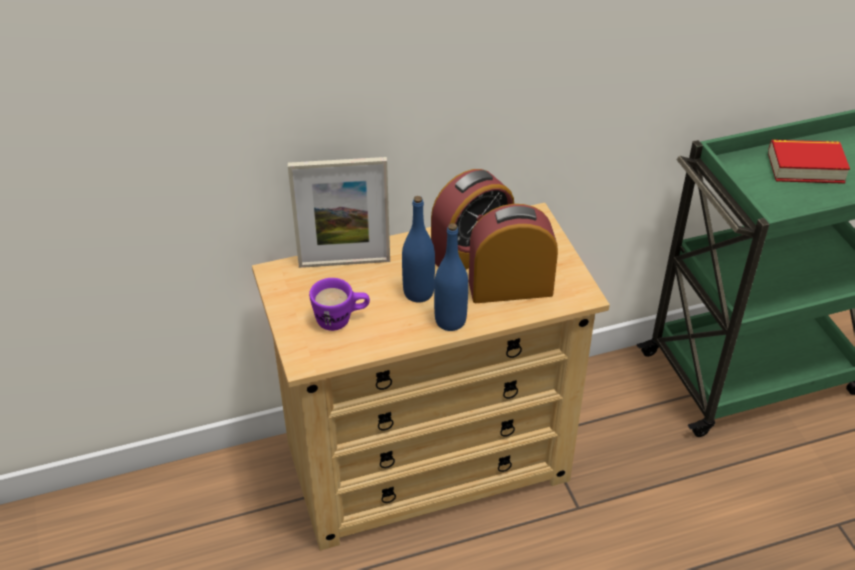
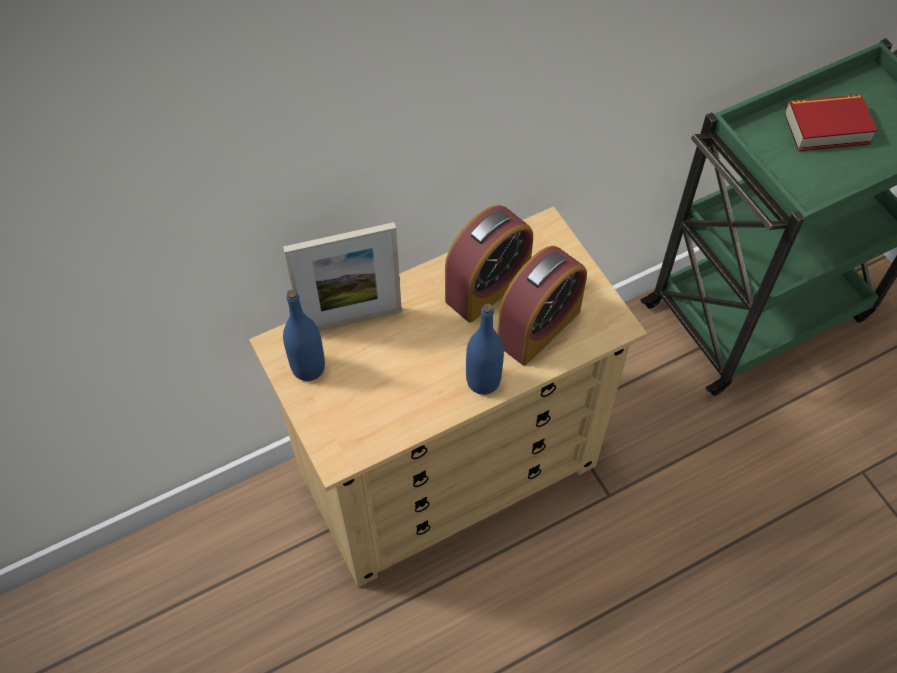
camera: 10 degrees left, 15 degrees up
(341, 320) = (365, 398): purple mug -> none
(418, 293) = (441, 349): blue bottle -> blue bottle (308, 367)
(510, 287) = (538, 327): alarm clock -> alarm clock turned 150 degrees clockwise

